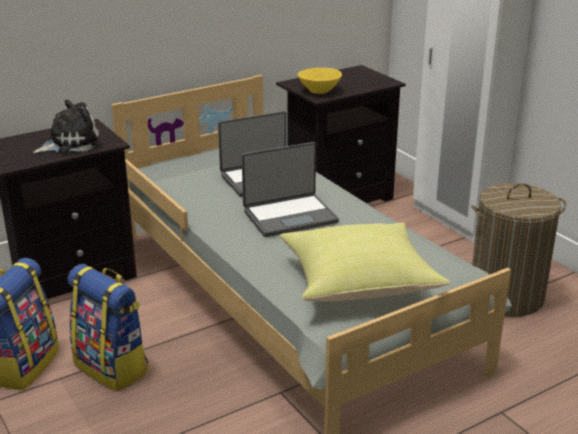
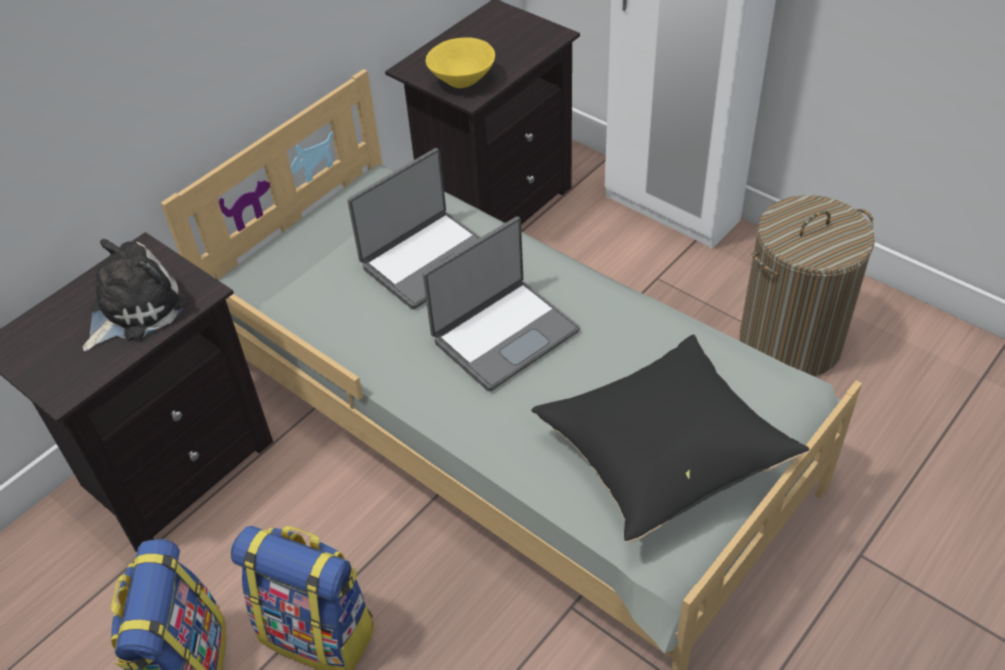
camera: 15 degrees left, 20 degrees up
(359, 283) = (664, 455): yellow pillow -> black pillow

